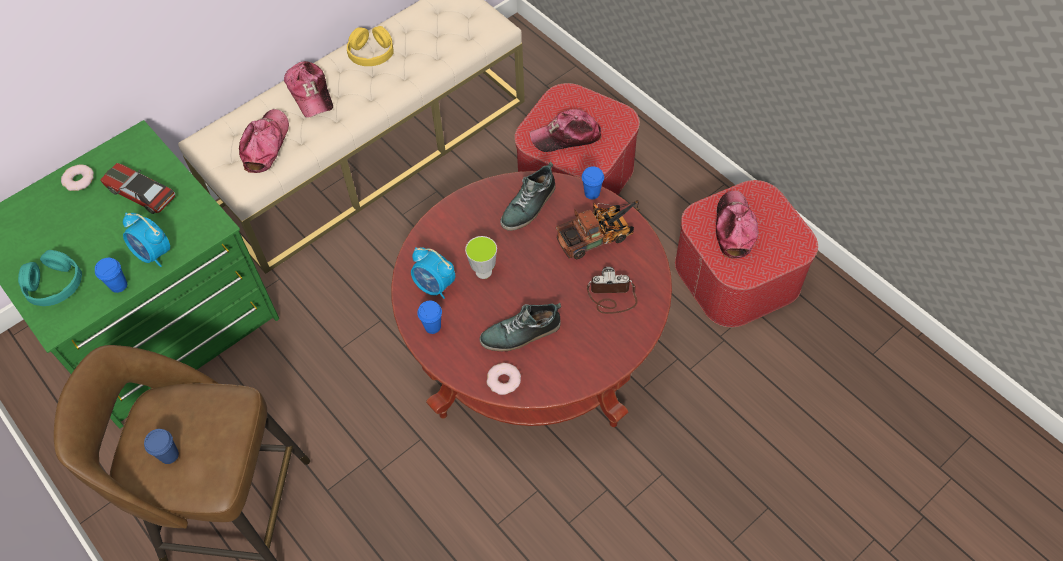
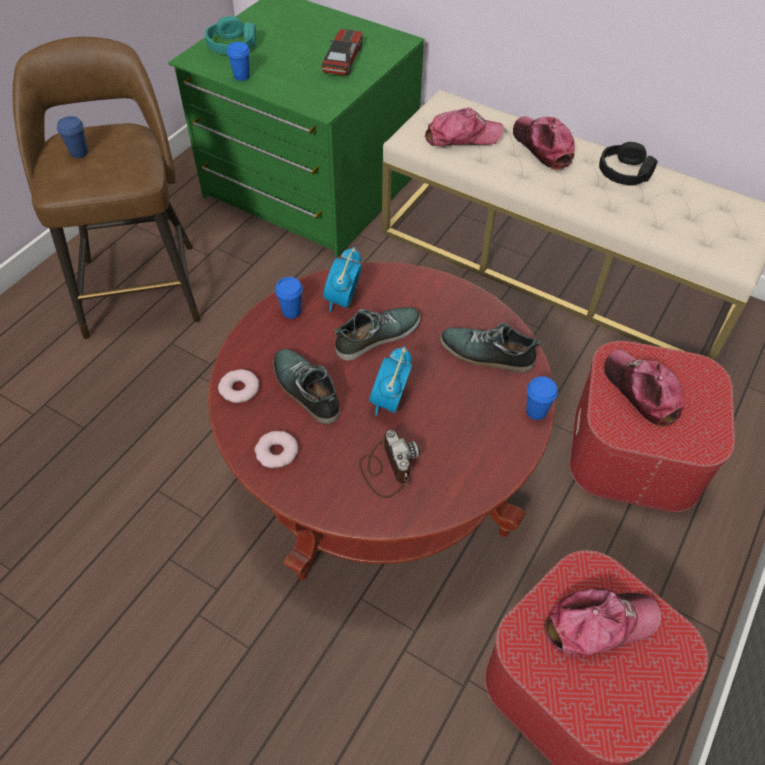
camera: 70 degrees right, 5 degrees down
(79, 180) = (342, 26): donut -> donut (277, 452)
(154, 254) = (280, 85): alarm clock -> alarm clock (389, 401)
(310, 93) = (542, 147): cap -> cap turned 105 degrees clockwise
(371, 53) = (624, 172): yellow headphones -> black headphones
(483, 272) = (377, 336): cup -> shoe
(599, 236) = (473, 435): toy truck -> none

